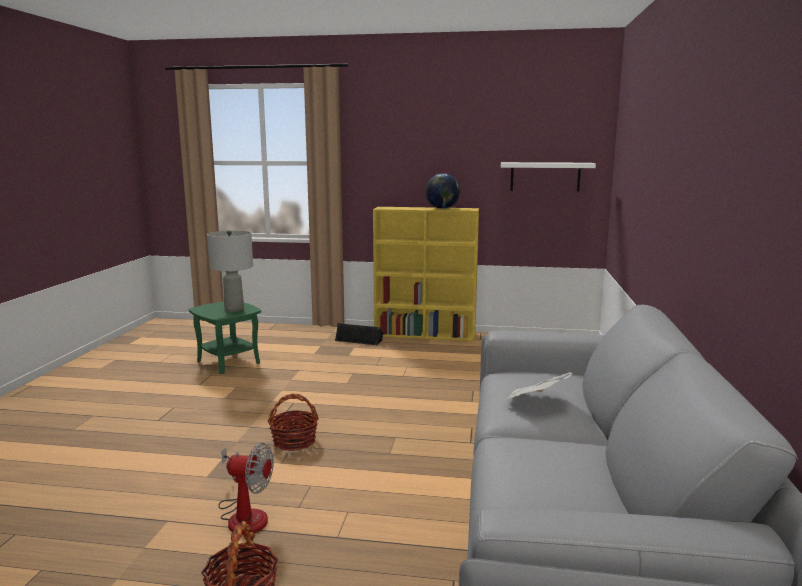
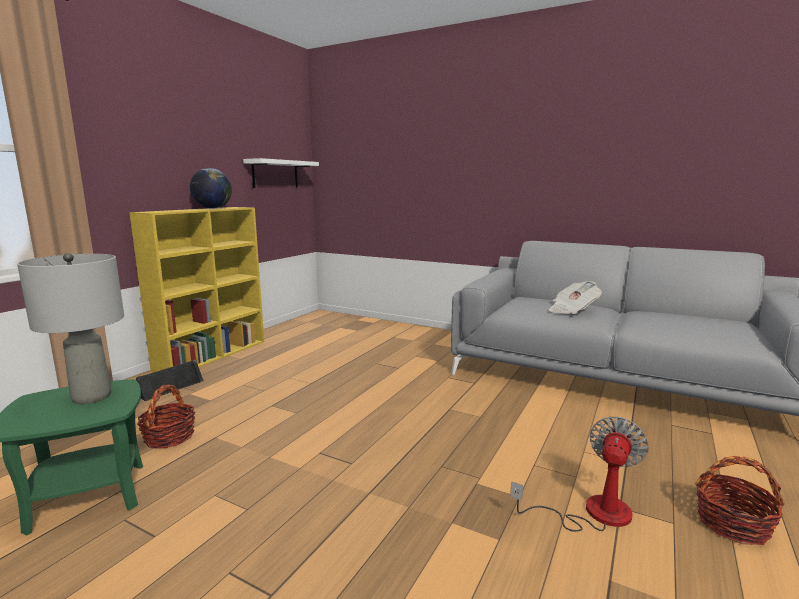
camera: 70 degrees left, 0 degrees up
(294, 441) = (430, 463): basket -> basket (169, 437)

